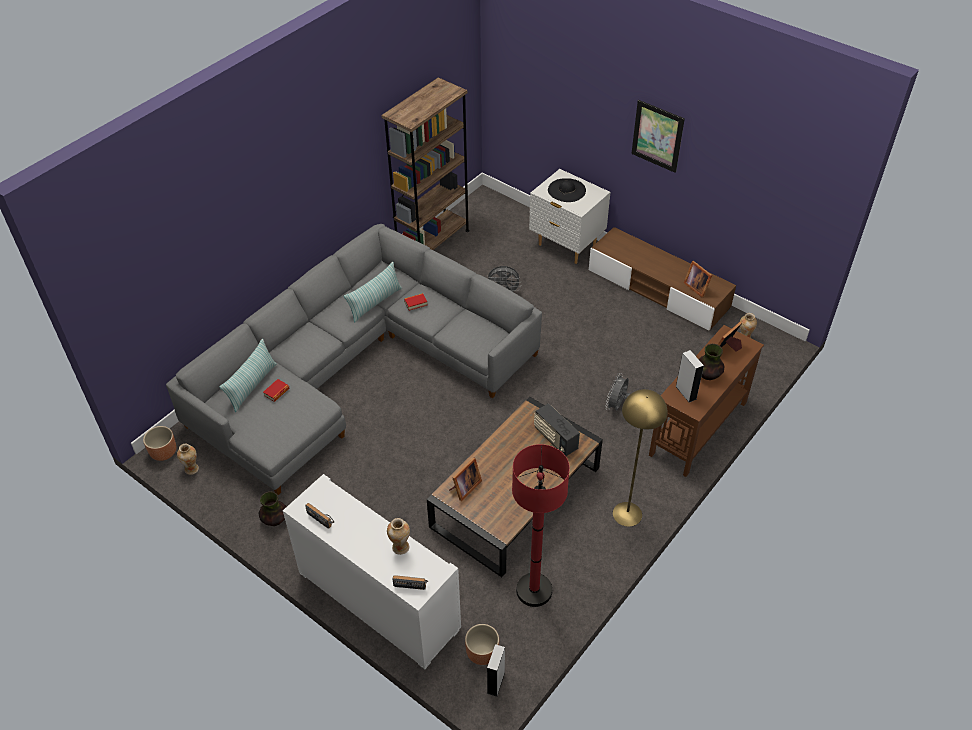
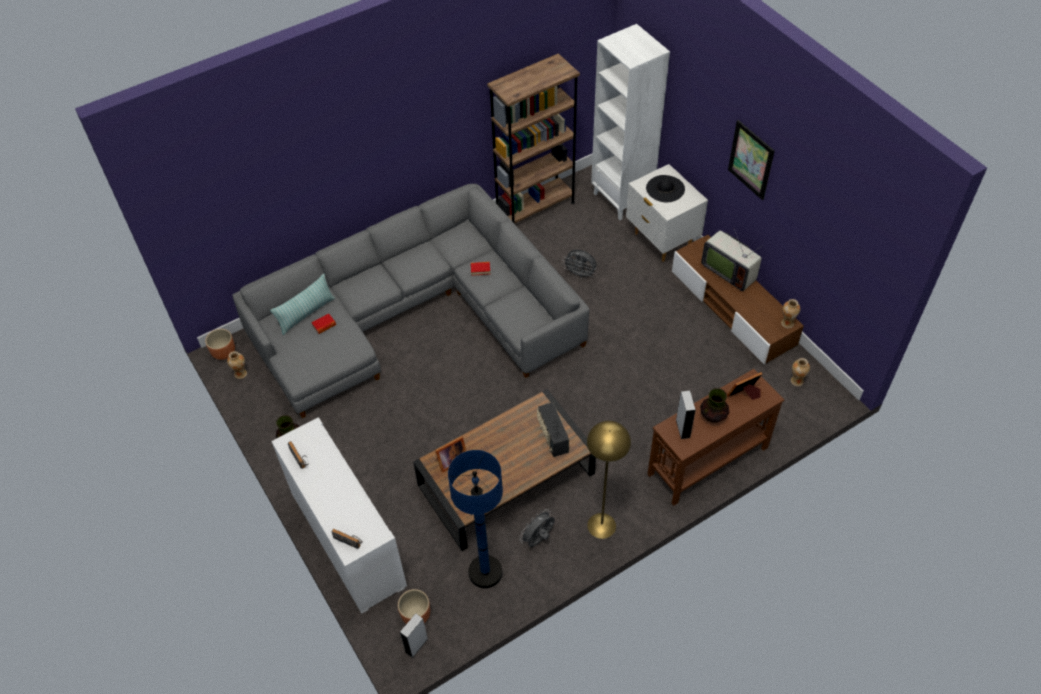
camera: 20 degrees right, 5 degrees up
(375, 303) = (445, 260): pillow -> none
(400, 547) = (354, 504): vase -> vase (787, 323)
(513, 218) = (622, 199): none -> white bookcase
(534, 590) = (485, 572): red floor lamp -> blue floor lamp
(616, 406) = (638, 417): grey fan -> grey fan (538, 539)
(648, 254) = (729, 271): none -> television
(696, 287) = (762, 318): picture frame -> none

